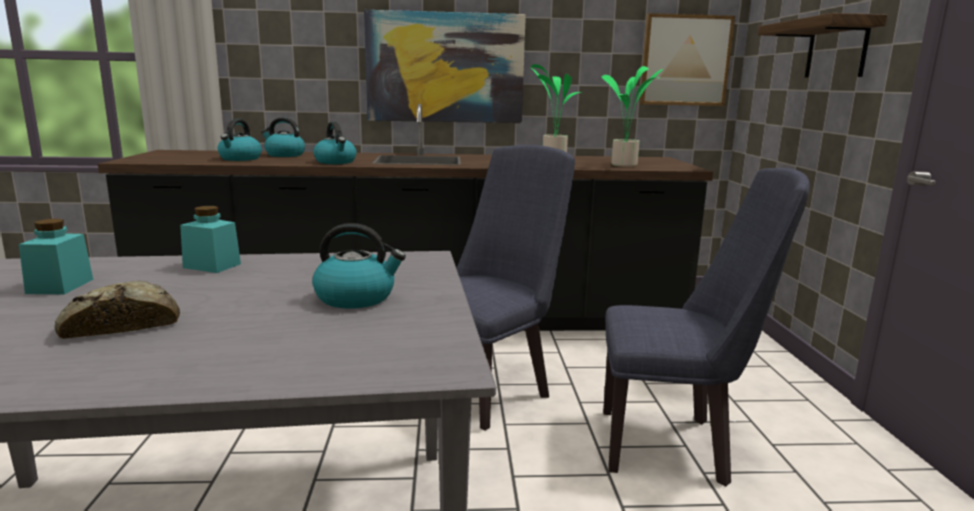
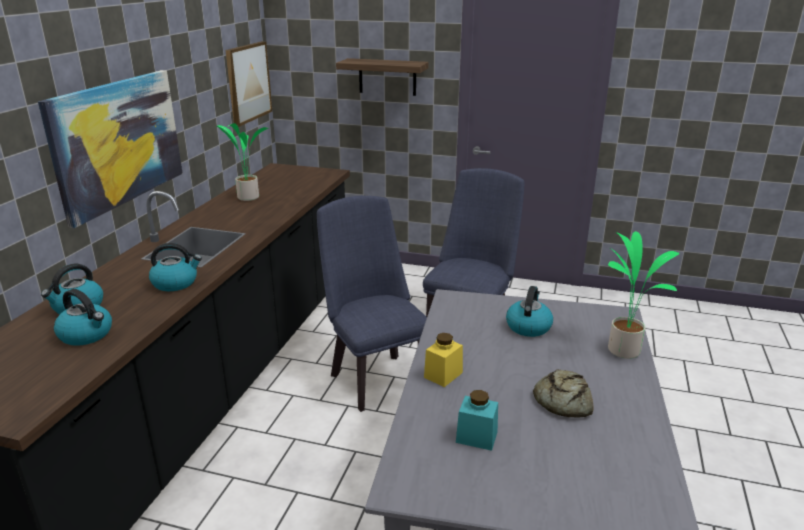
camera: 70 degrees left, 10 degrees up
(212, 266) = (443, 375): turquoise jar -> yellow jar
(626, 165) = (303, 184): potted plant -> potted plant (624, 349)

